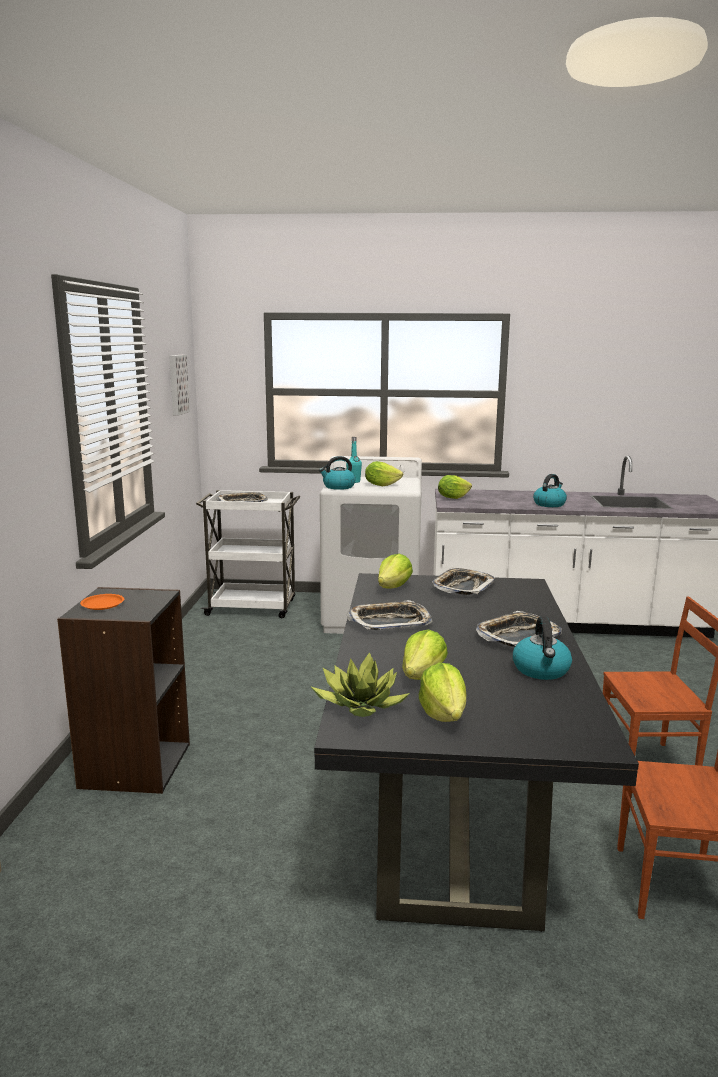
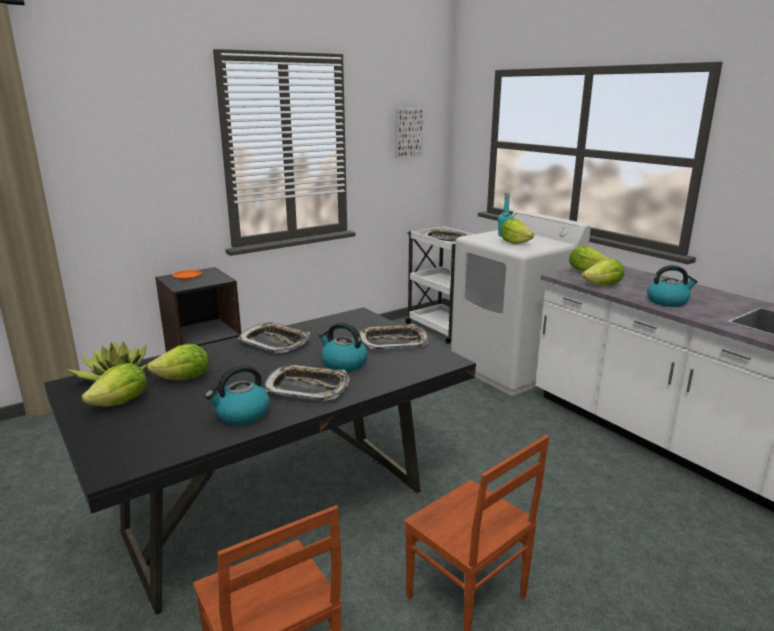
camera: 50 degrees right, 5 degrees up
(338, 487) = (476, 237): kettle -> kettle (343, 364)
(394, 587) = (350, 324): lettuce -> lettuce (603, 285)

